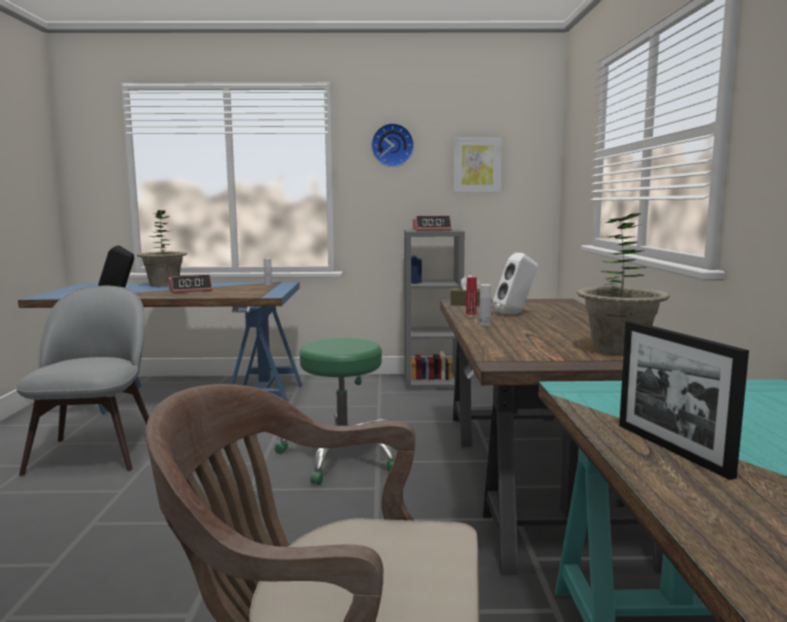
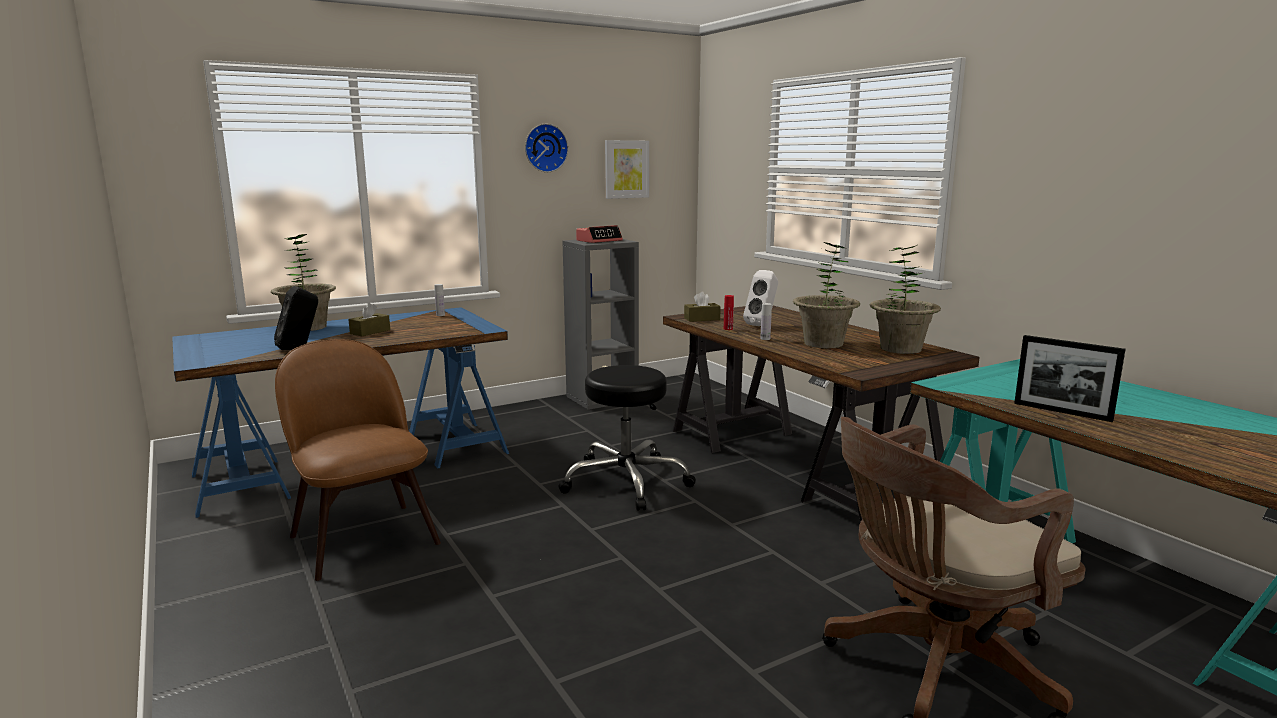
camera: 30 degrees left, 5 degrees up
(95, 451) = (362, 537): grey chair -> brown chair
(190, 290) = (370, 332): alarm clock -> brown tissue box
(344, 455) = (626, 481): green stool -> black stool
(536, 334) = (823, 344): none -> potted plant

